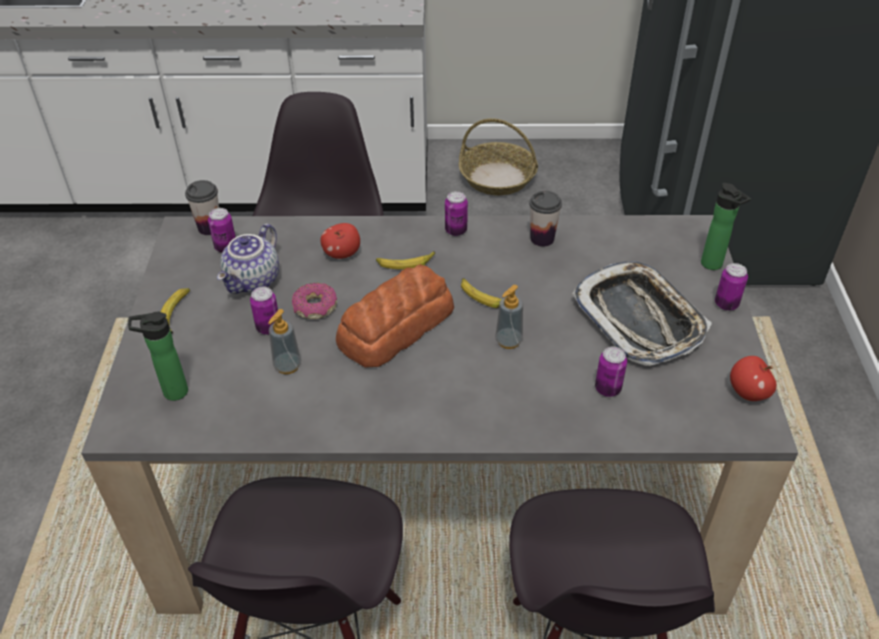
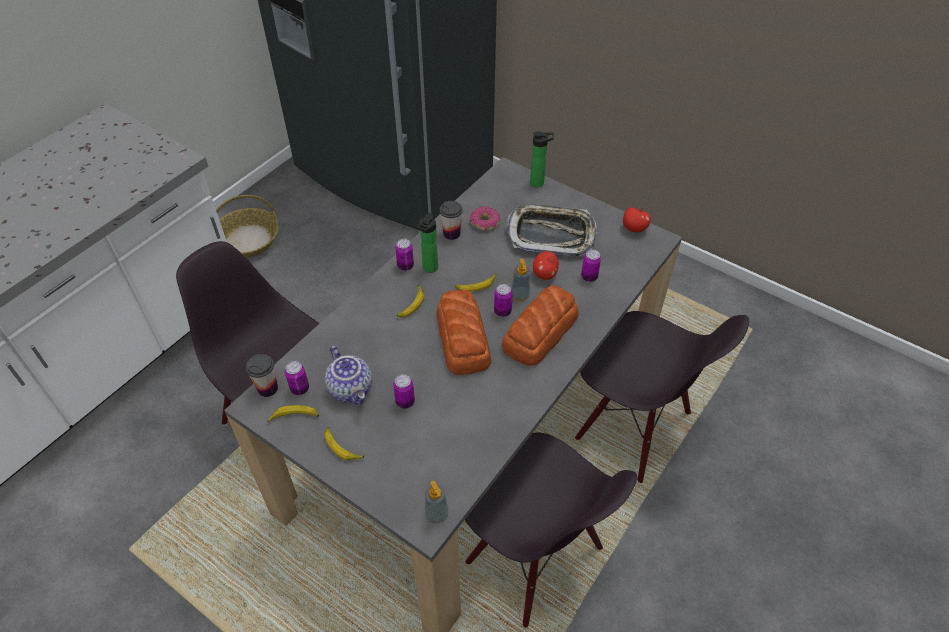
camera: 55 degrees left, 5 degrees up
(171, 392) = (418, 481): bottle -> bottle (429, 269)
(189, 262) = (294, 417): none -> banana
(287, 366) = (449, 408): soap dispenser -> soap dispenser (436, 514)
(315, 307) = (408, 369): donut -> donut (485, 222)
(342, 254) = (371, 330): apple -> apple (544, 274)
(467, 386) = (539, 332): none -> bread
(726, 304) = (570, 197): can -> can (502, 311)

